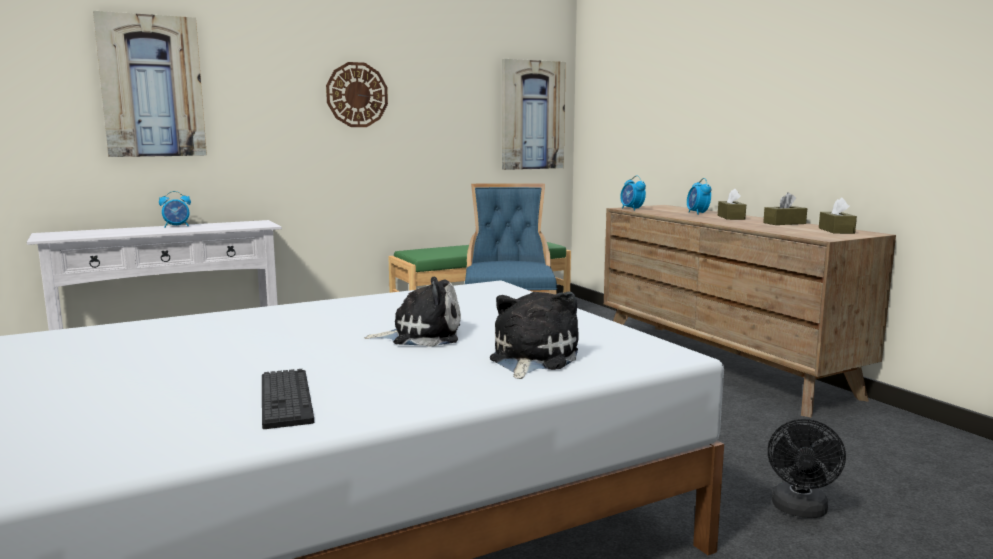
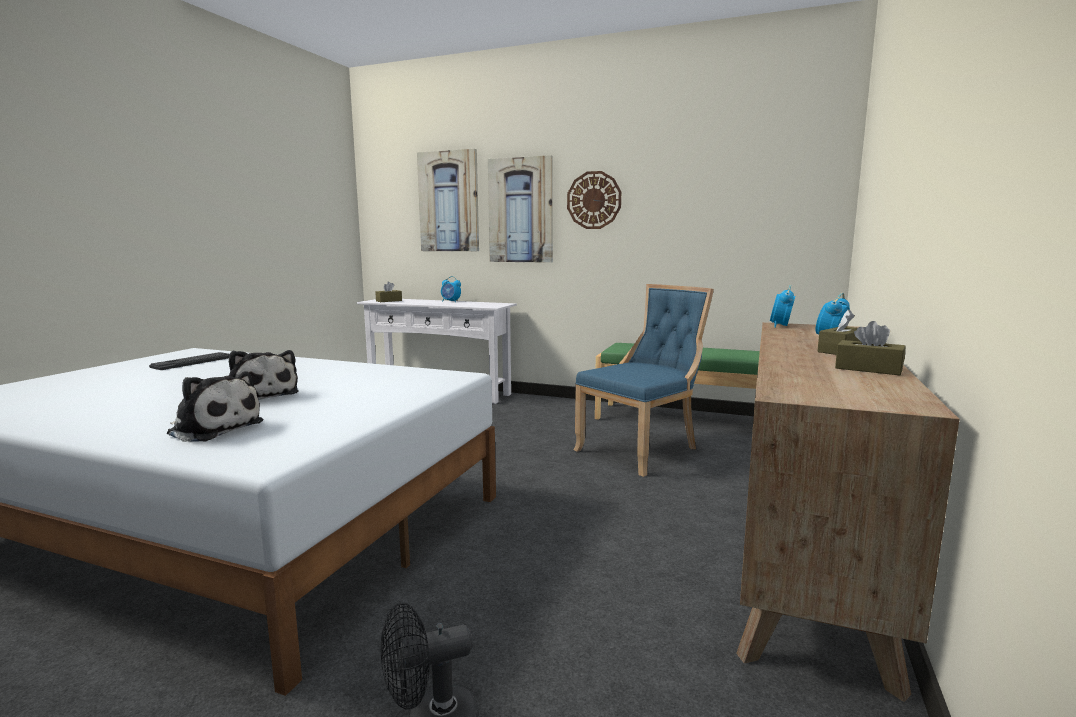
camera: 50 degrees right, 0 degrees up
(286, 399) = (78, 406): keyboard -> keyboard (192, 362)
(531, 358) = (213, 428): plush toy -> plush toy turned 45 degrees clockwise
(532, 115) = (790, 213): picture -> picture (521, 210)
(836, 231) = (879, 391): brown tissue box -> brown tissue box (389, 301)

